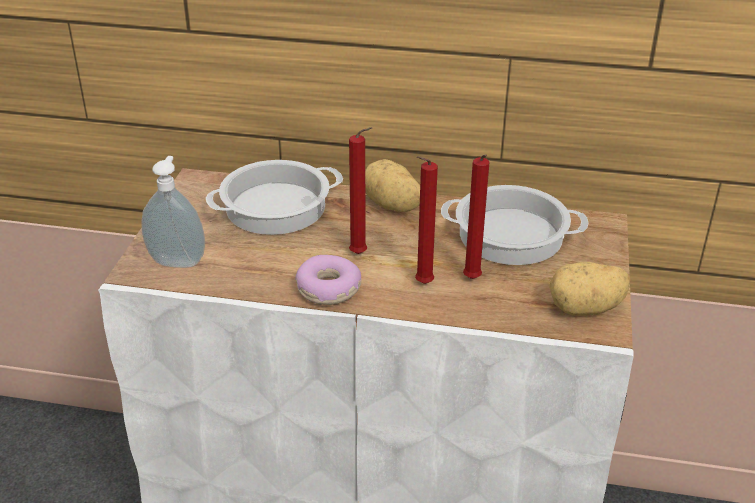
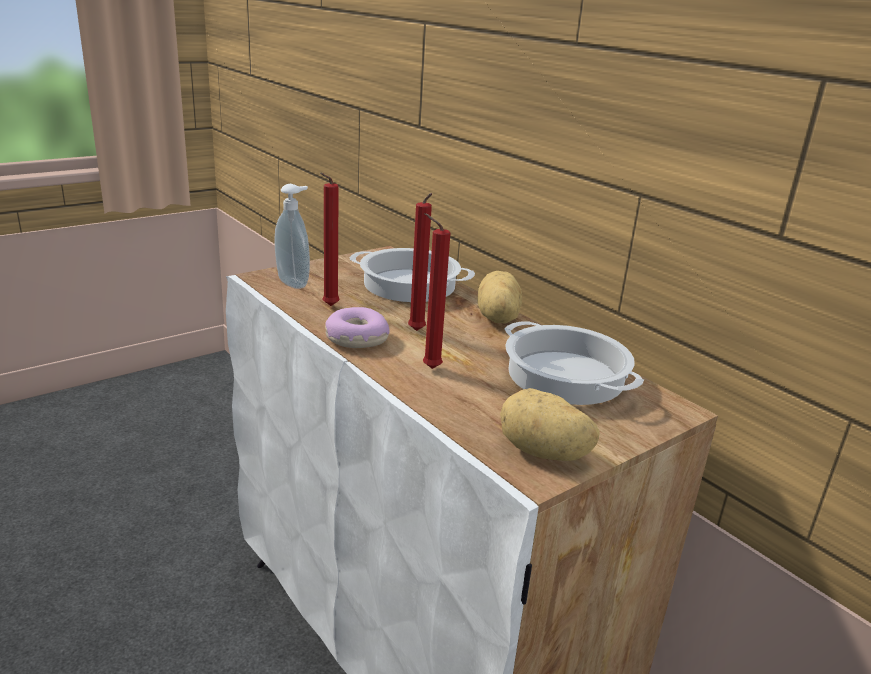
camera: 40 degrees right, 10 degrees down
(472, 280) = (474, 385): red candle -> red candle (328, 306)

